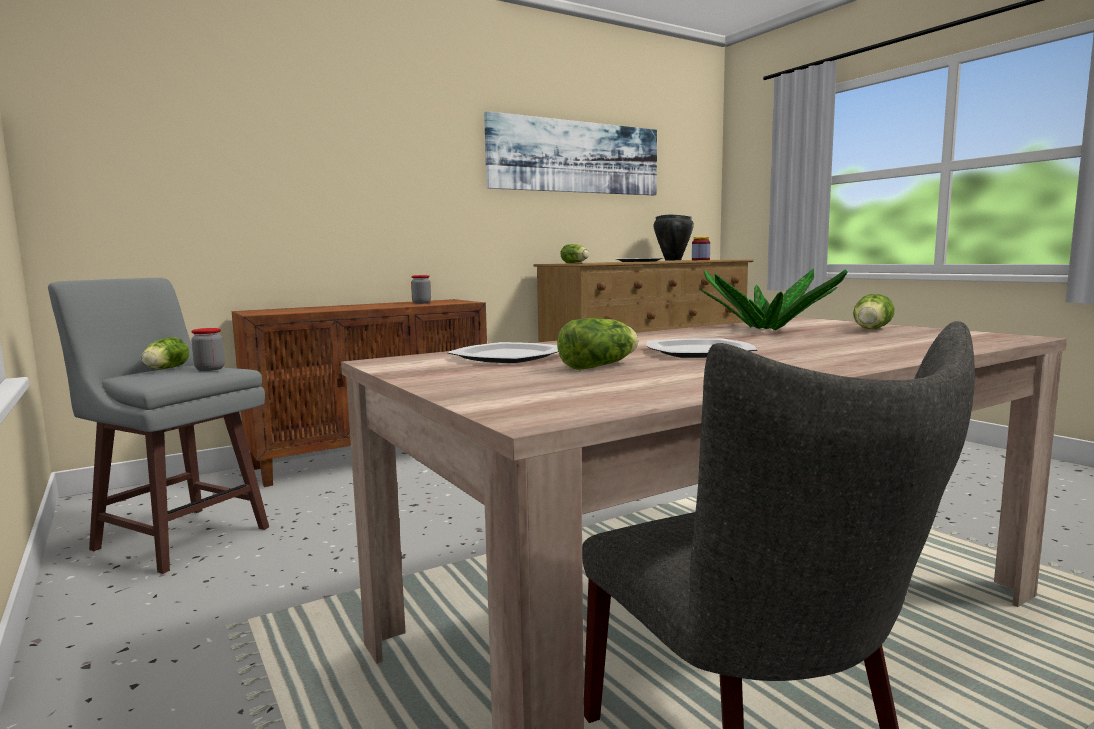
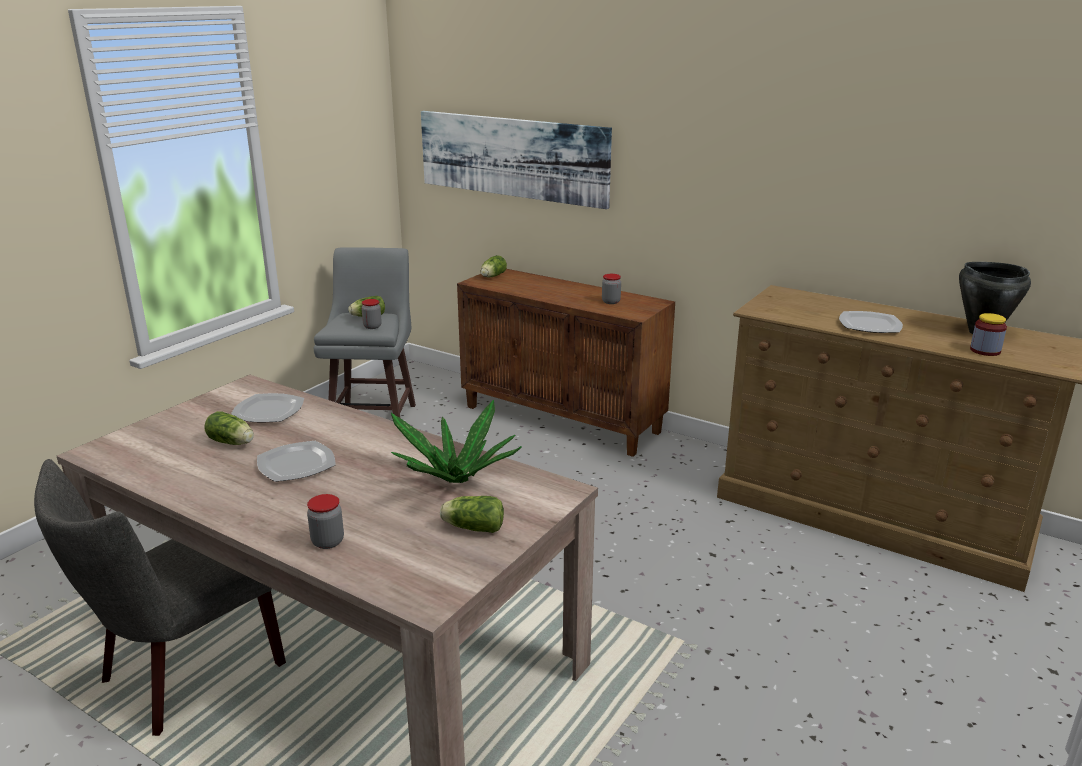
camera: 65 degrees right, 15 degrees up
(575, 263) = (788, 302): lettuce -> lettuce (492, 276)
(576, 157) = (865, 157): picture -> picture (512, 157)
(907, 348) = (328, 542): none -> jar

